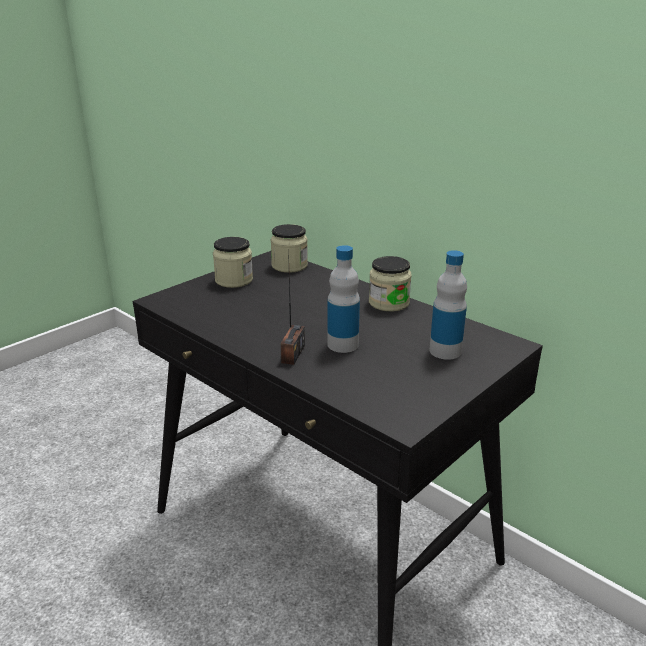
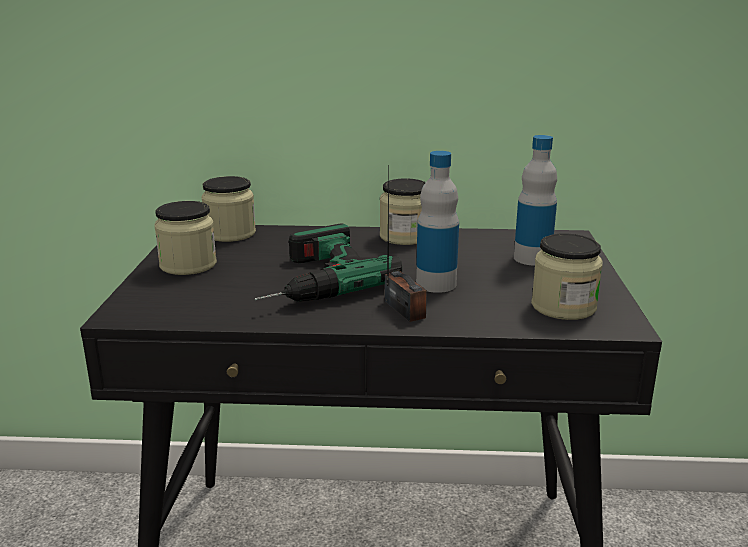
camera: 40 degrees left, 5 degrees down
(276, 313) = (309, 280): none -> power drill
(392, 394) = (563, 307): none -> jar

